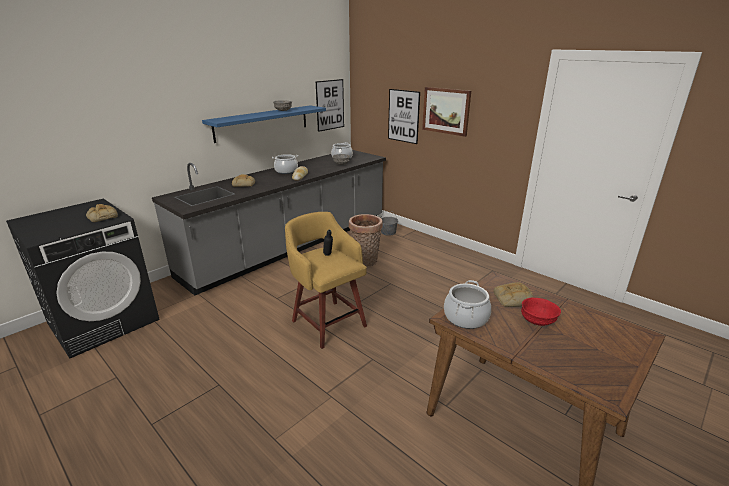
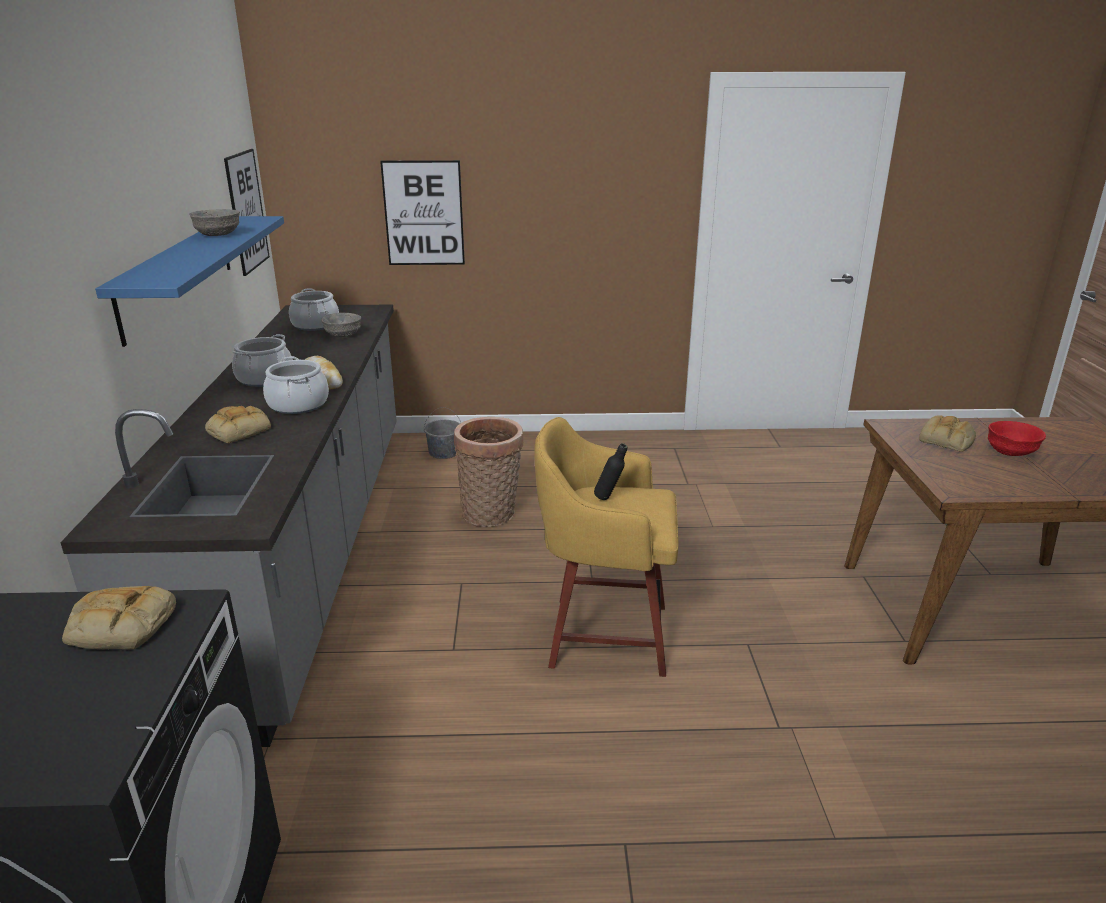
camera: 45 degrees left, 0 degrees up
(446, 111) = (524, 191): picture -> none
(465, 317) = (963, 482): cooking pot -> cooking pot (298, 405)

